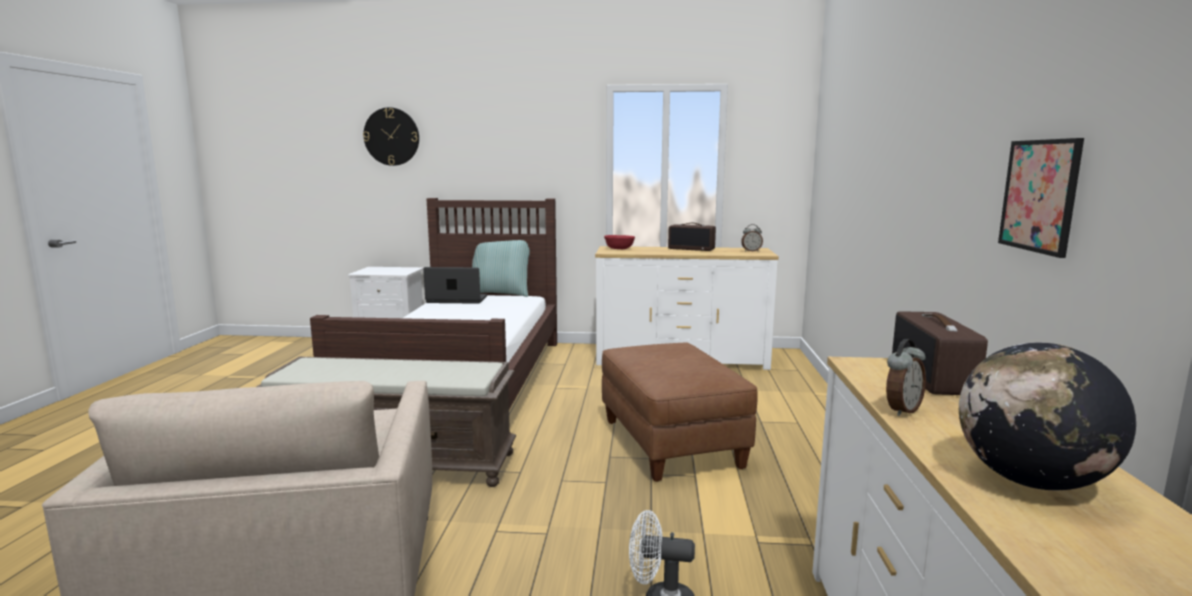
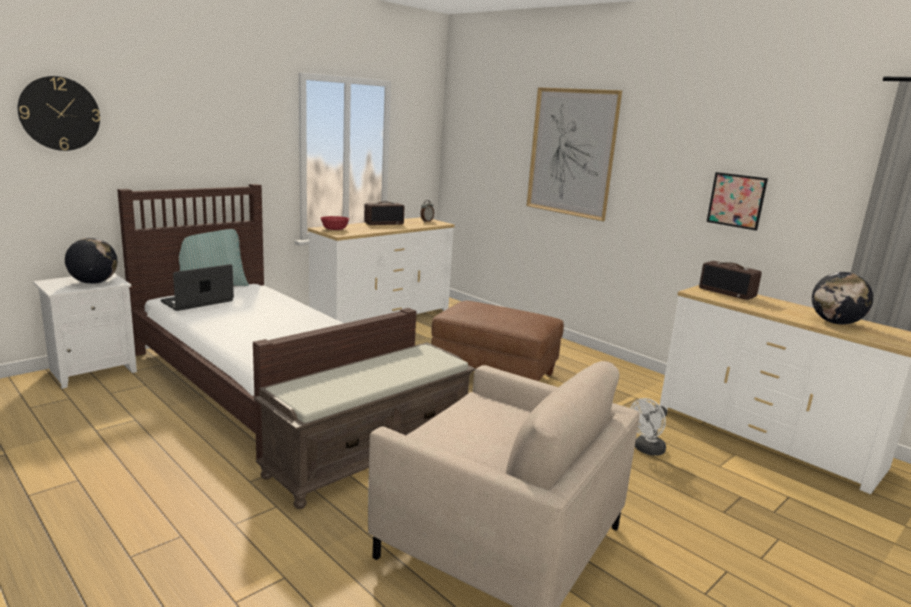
camera: 50 degrees left, 5 degrees up
(391, 271) = (94, 282): none -> globe
(887, 144) = (571, 152): none -> picture
(901, 410) = (759, 309): alarm clock -> none

